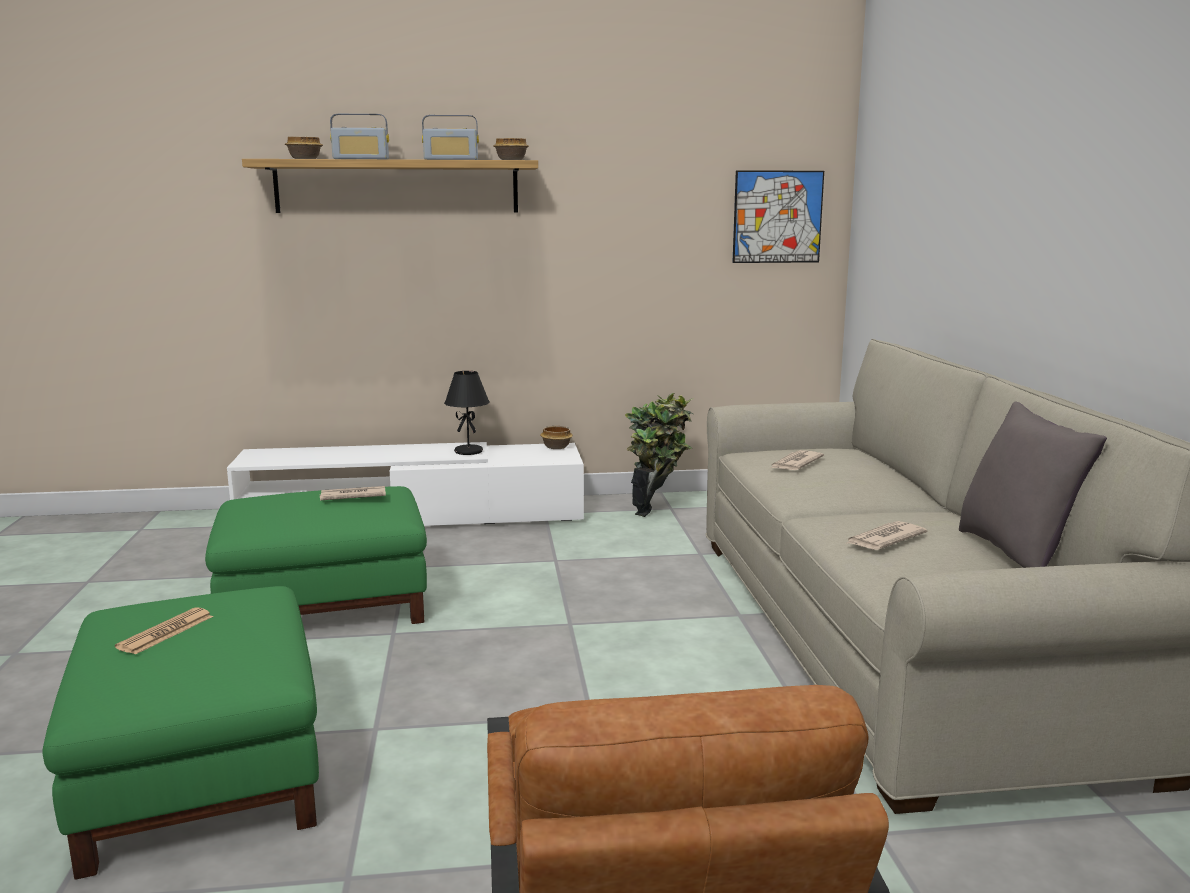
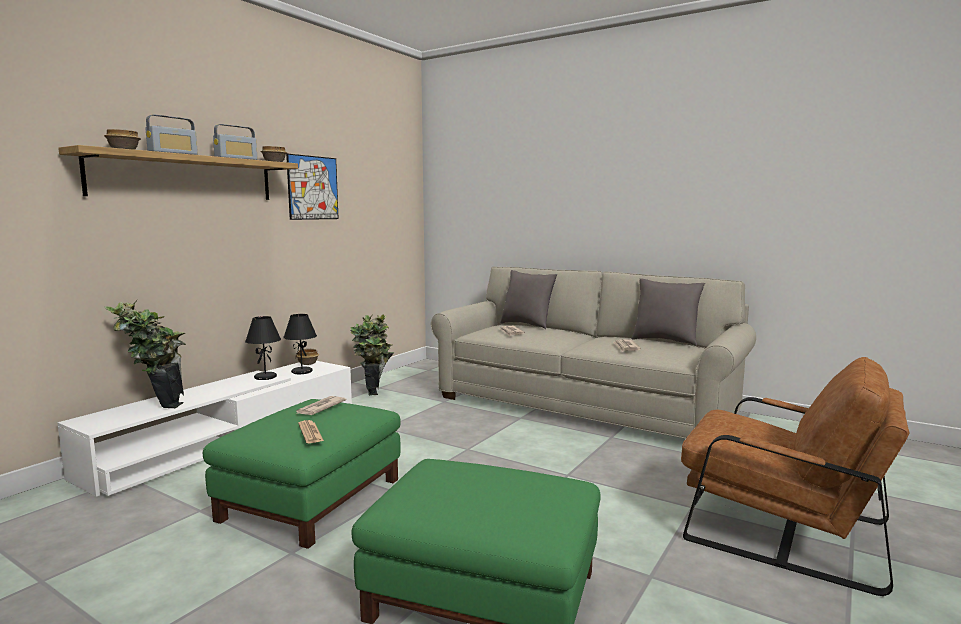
camera: 50 degrees left, 5 degrees down
(166, 632) = (473, 494): newspaper -> newspaper (310, 432)
(320, 455) = (155, 406): none -> potted plant
(522, 456) = (302, 372): none -> black table lamp
(777, 217) = (396, 205): picture -> picture (313, 188)
(870, 458) = (527, 325): none -> grey pillow

